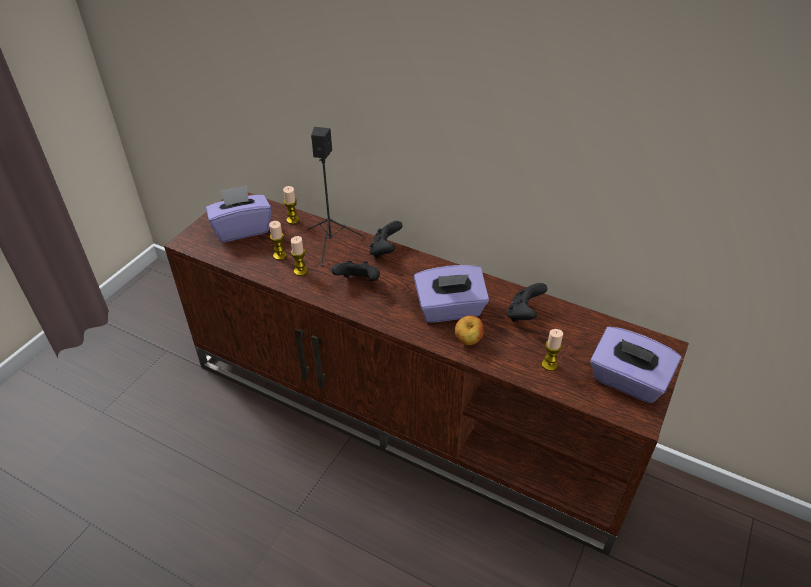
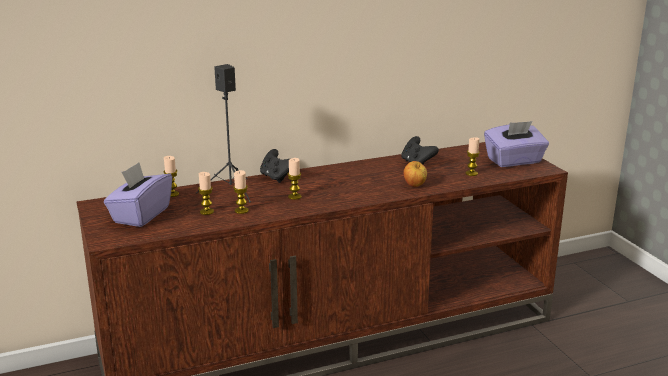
camera: 50 degrees left, 20 degrees down
(358, 282) = (294, 196): black game controller -> candle
(450, 310) = (376, 180): purple tissue box -> none

